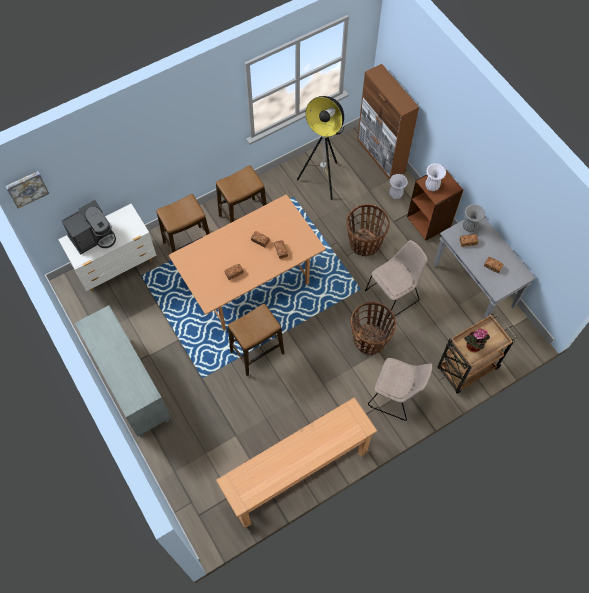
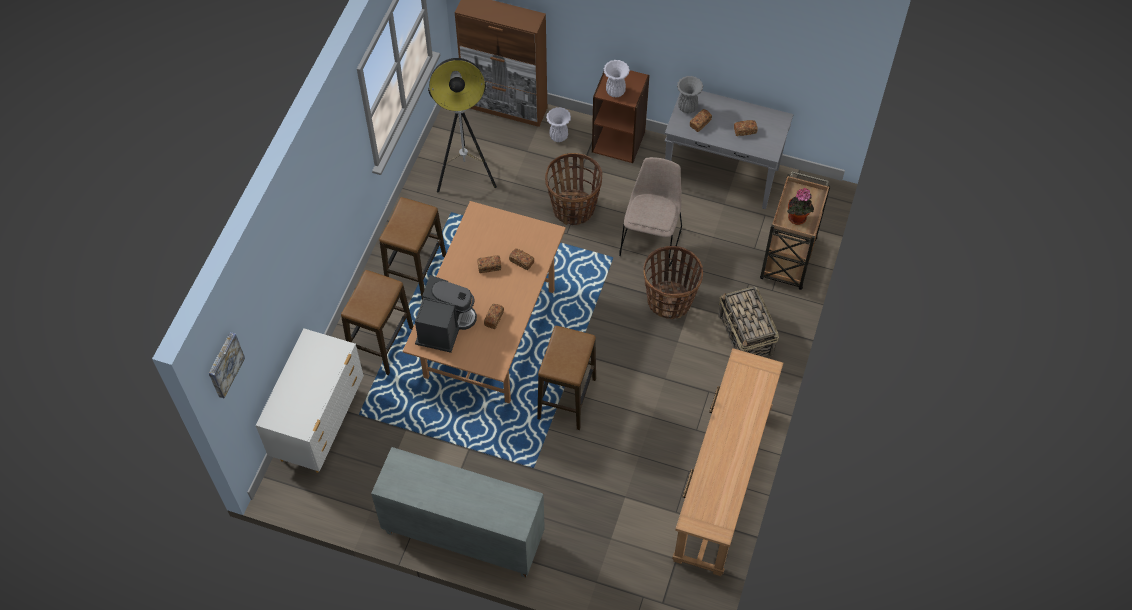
camera: 40 degrees left, 5 degrees down
(93, 237) = (296, 393): coffee machine -> coffee machine (444, 326)
(396, 395) = (745, 336): beige chair -> basket

